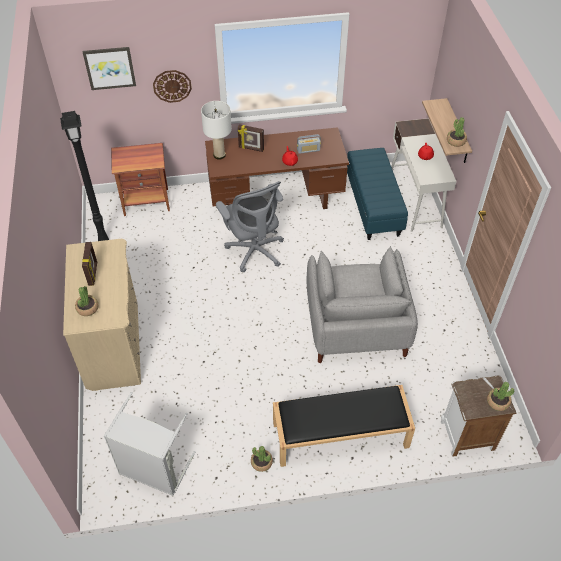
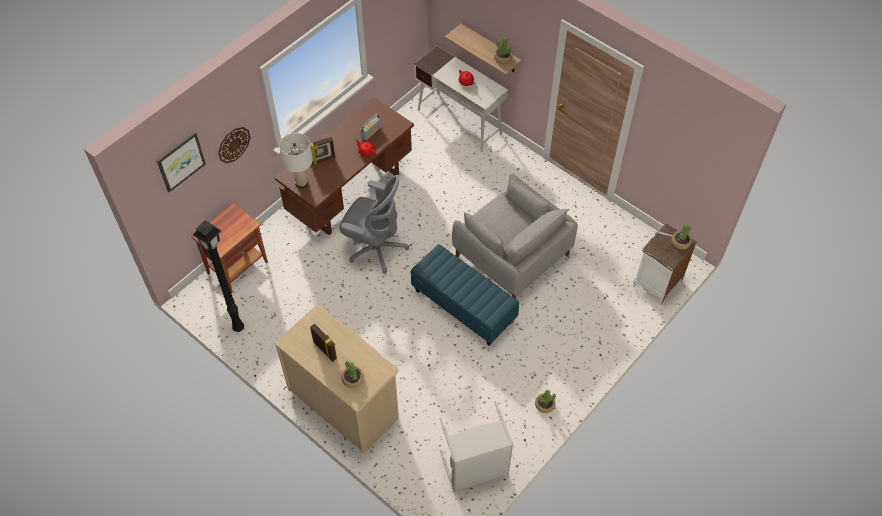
camera: 40 degrees left, 5 degrees up
(339, 435) = (578, 345): black bench -> none
(372, 207) = (433, 149): blue ottoman -> blue ottoman (463, 307)

